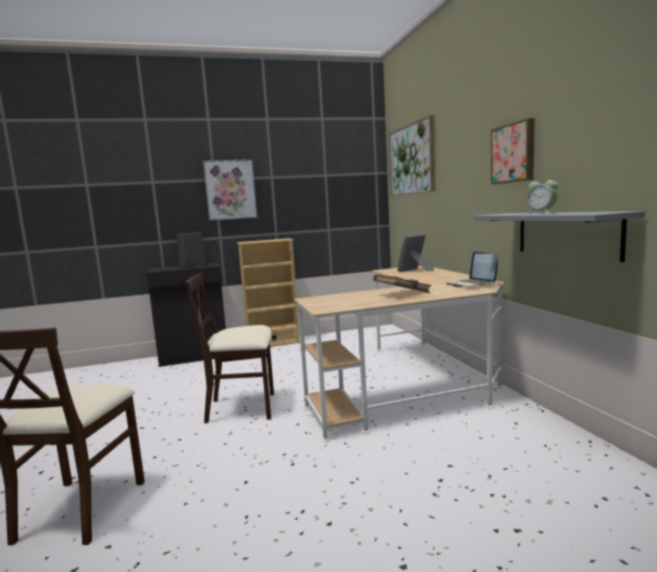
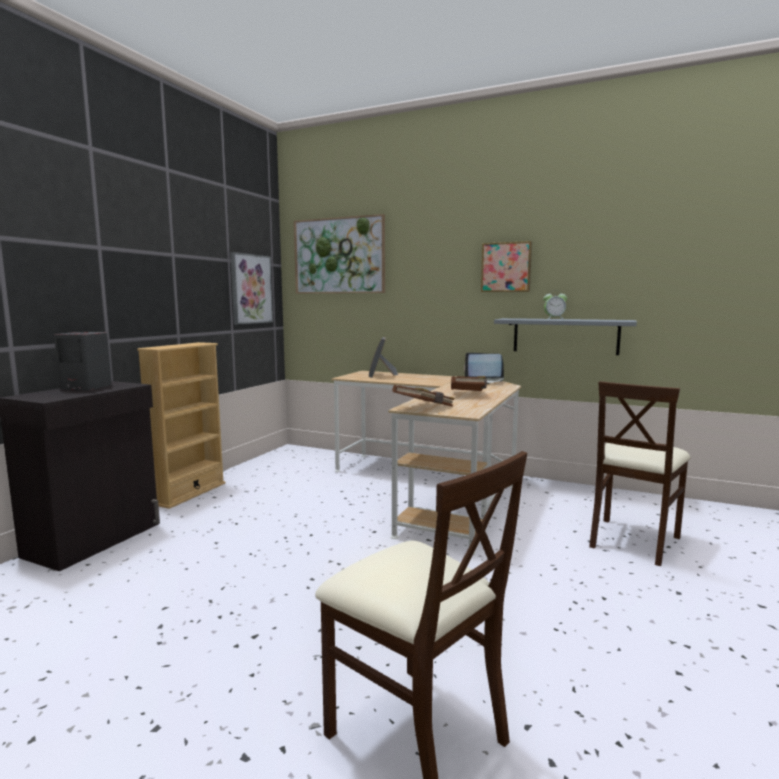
camera: 50 degrees left, 0 degrees up
(230, 190) = (124, 267): picture -> picture (251, 289)
(242, 408) = (330, 563): beige chair -> beige chair (632, 540)
(319, 300) = (424, 408): none -> brown book

